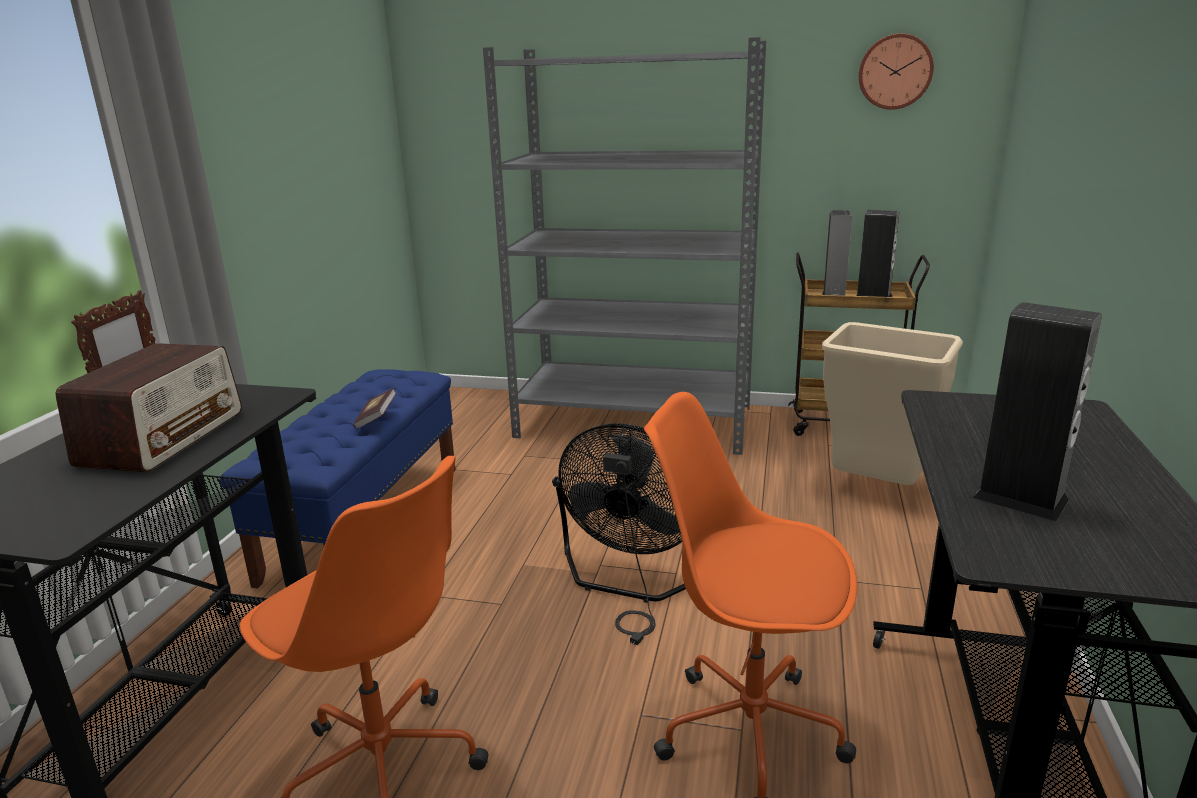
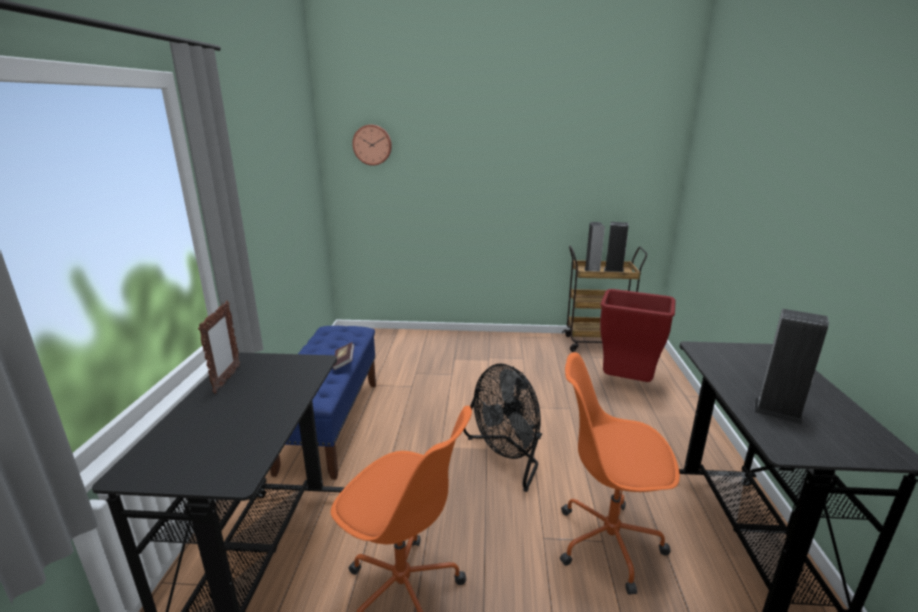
camera: 10 degrees left, 0 degrees up
(164, 437) = (258, 398): radio -> none
(629, 583) = (508, 454): black fan -> black fan turned 135 degrees counterclockwise
(635, 422) = (475, 347): grey bookcase -> none
(873, 490) = (625, 384): beige trash can -> red trash can
(894, 72) = (624, 143): wall clock -> wall clock (372, 145)

